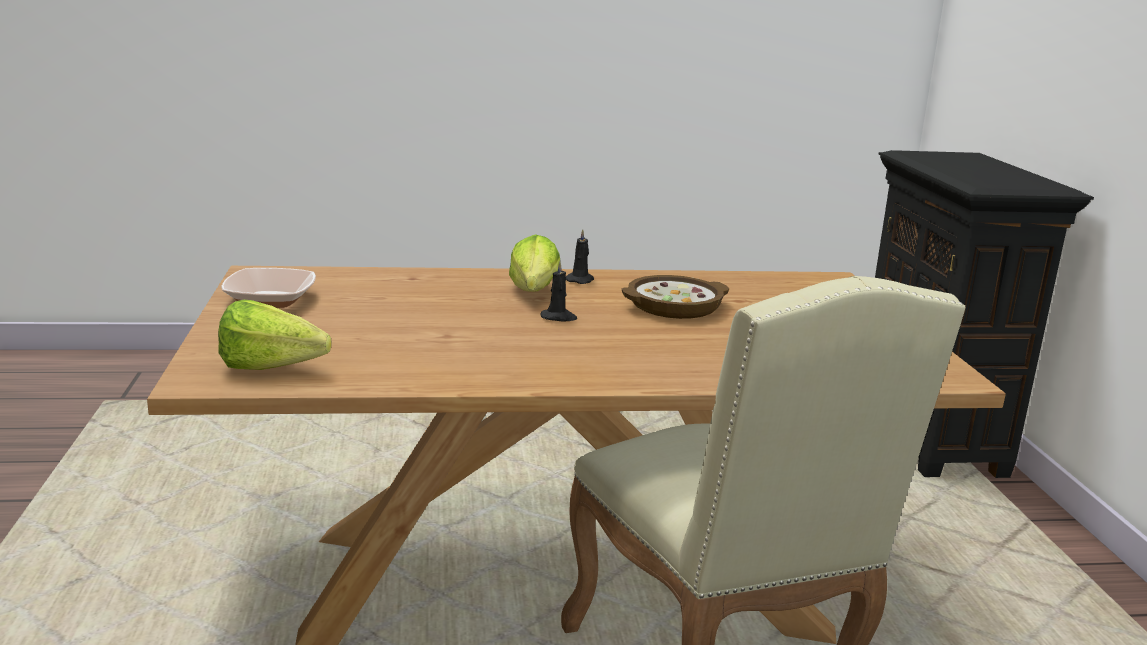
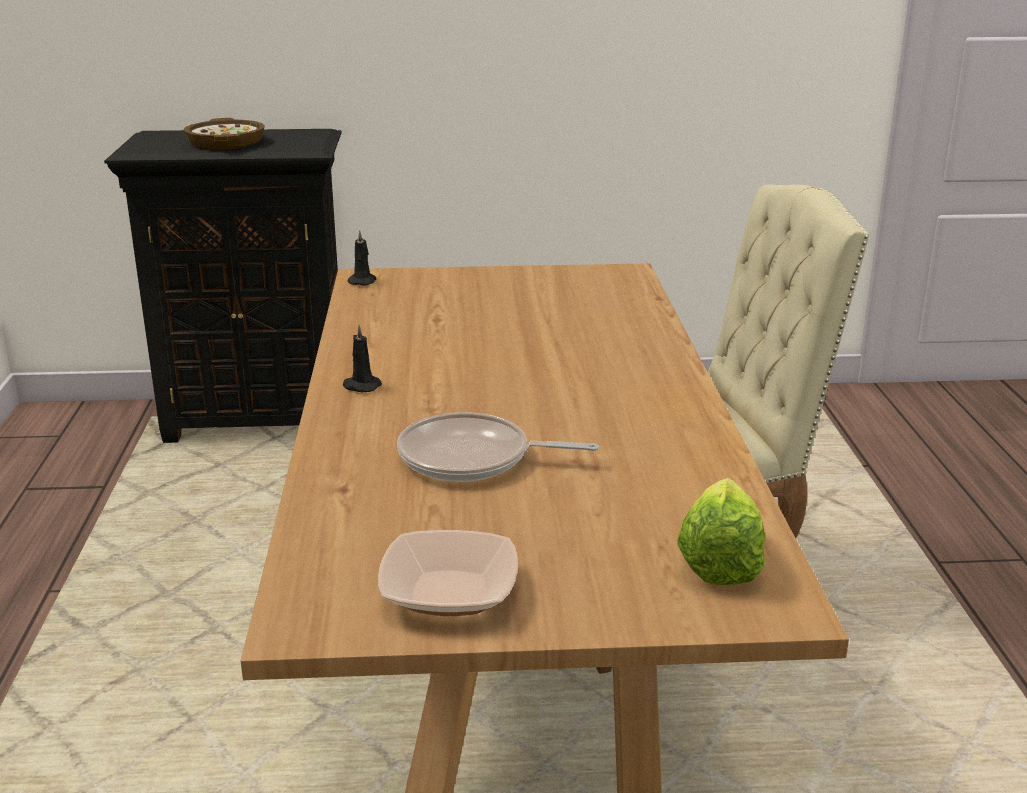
camera: 85 degrees left, 5 degrees up
(453, 307) = (472, 458): none -> frying pan
(531, 295) = (421, 414): lettuce -> none
(559, 317) = (504, 401): black candle -> black candle (363, 281)
(673, 306) = (458, 347): bowl -> bowl (225, 142)

